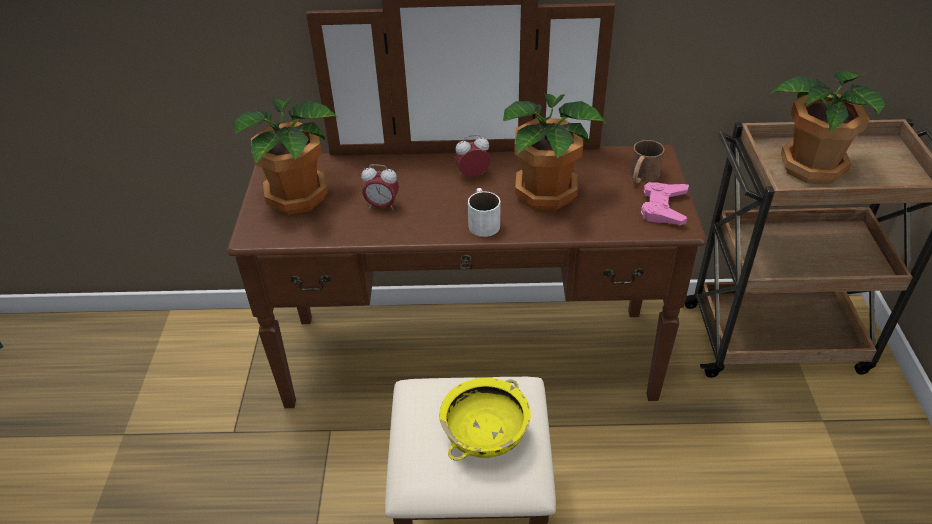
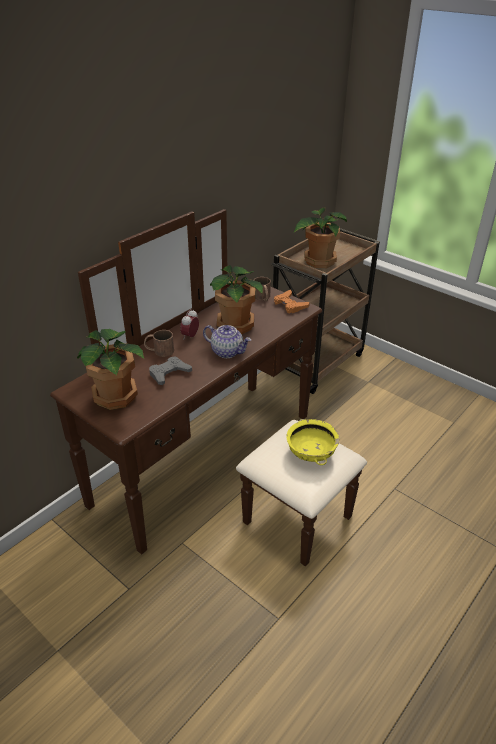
camera: 50 degrees left, 5 degrees down
(382, 206) = (169, 373): alarm clock -> grey game controller
(414, 172) = (159, 351): none -> brown mug
(482, 221) = (227, 352): white mug -> teapot
(663, 208) = (290, 305): pink game controller -> orange game controller

